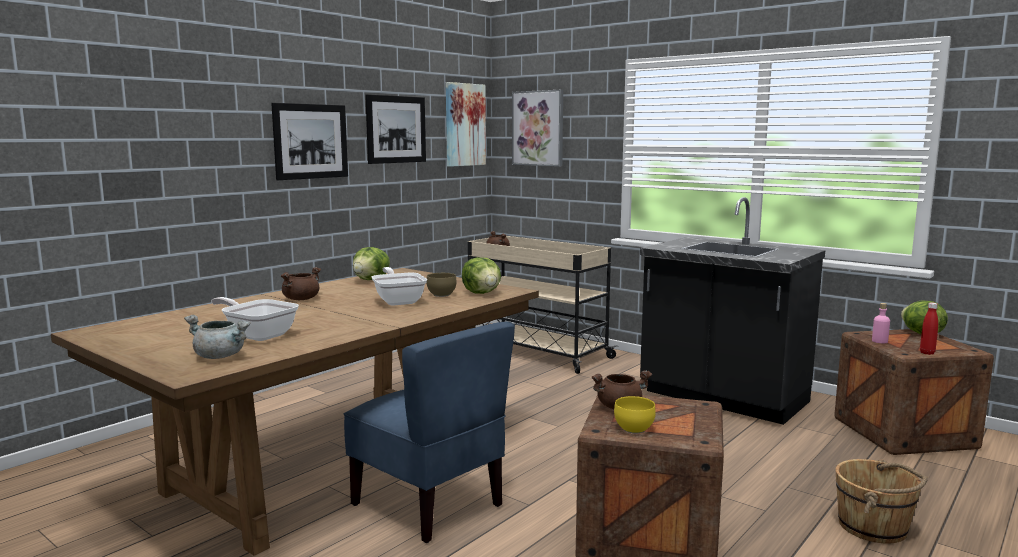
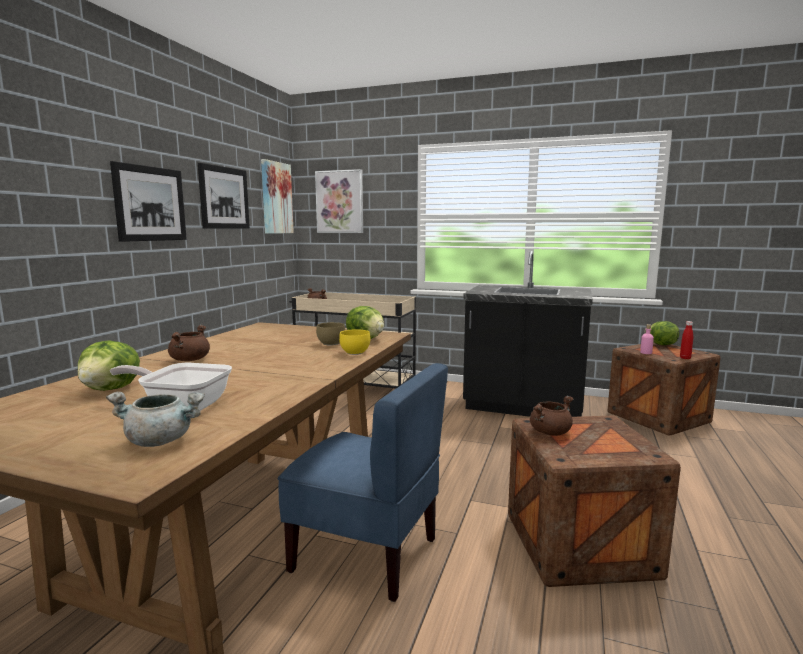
camera: 20 degrees left, 0 degrees up
(371, 280) = (243, 335): lettuce -> lettuce (112, 389)
(398, 301) = (297, 353): frying pan -> none
(634, 428) = (588, 452): yellow bowl -> yellow bowl (355, 352)
(874, 527) = (715, 497): brown bucket -> none

